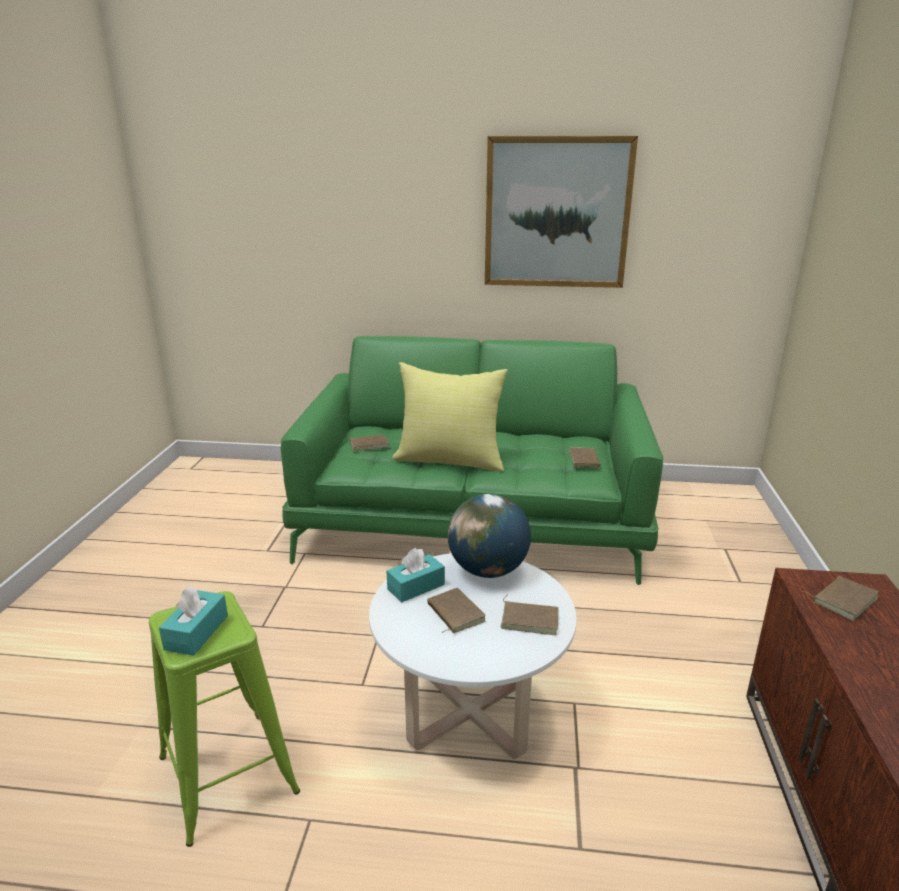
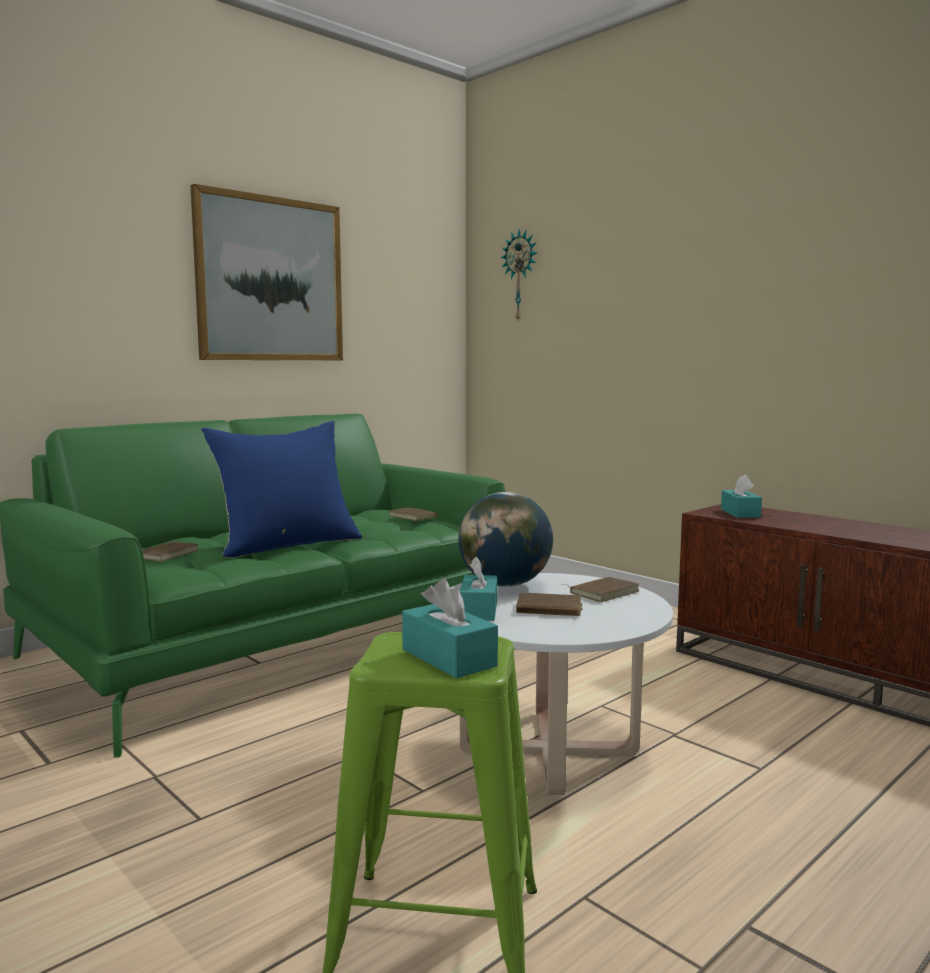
camera: 50 degrees left, 15 degrees down
(450, 459) = (287, 545): yellow pillow -> blue pillow
(842, 599) = (740, 513): brown book -> turquoise tissue box
(846, 208) = (521, 276): none -> wall clock

